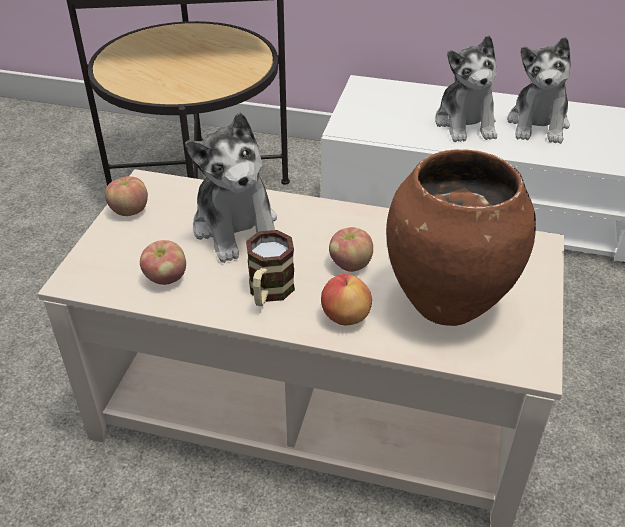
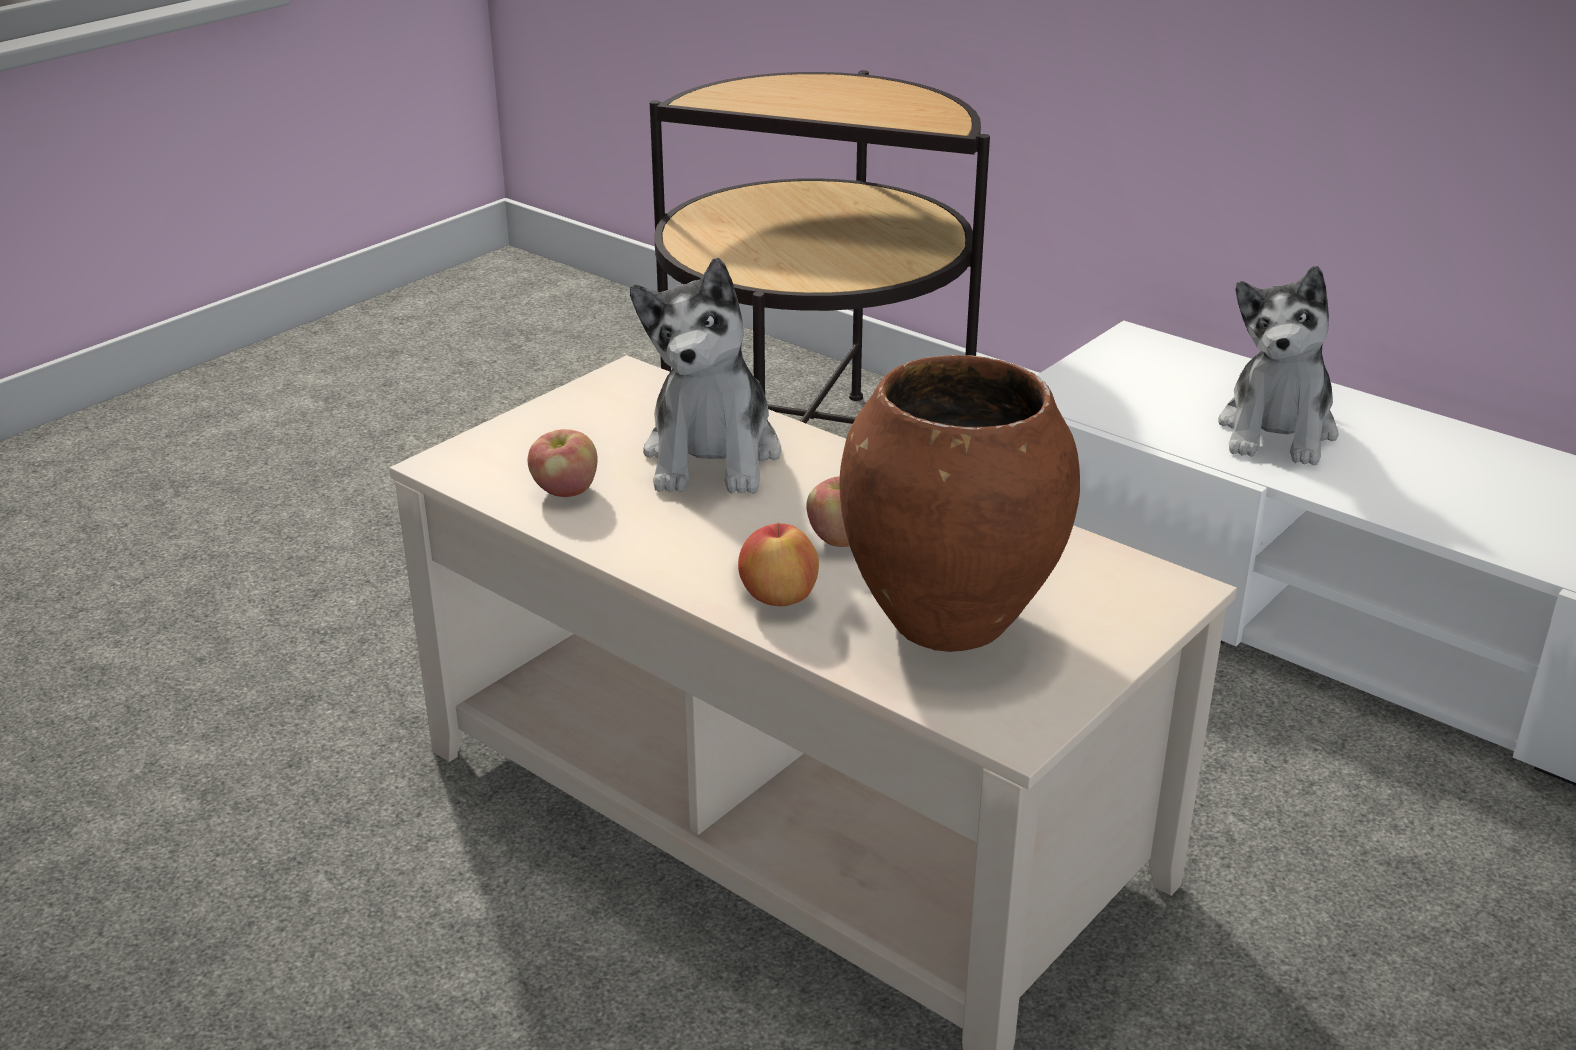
camera: 25 degrees right, 10 degrees down
(129, 210) = (579, 402): apple -> none
(268, 293) = (692, 542): mug -> none
(538, 124) = (1421, 461): plush toy -> none

